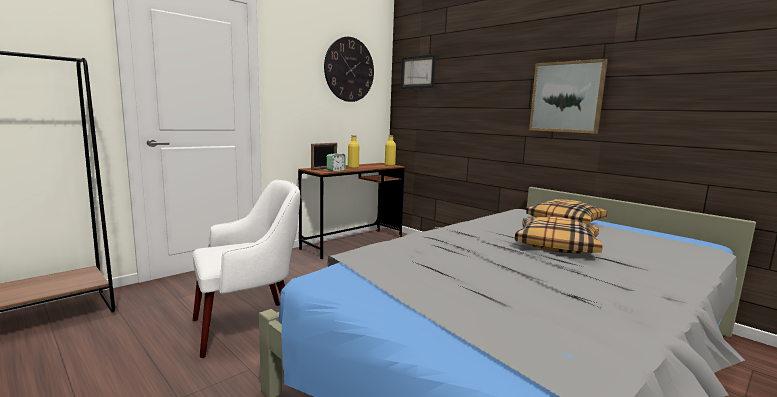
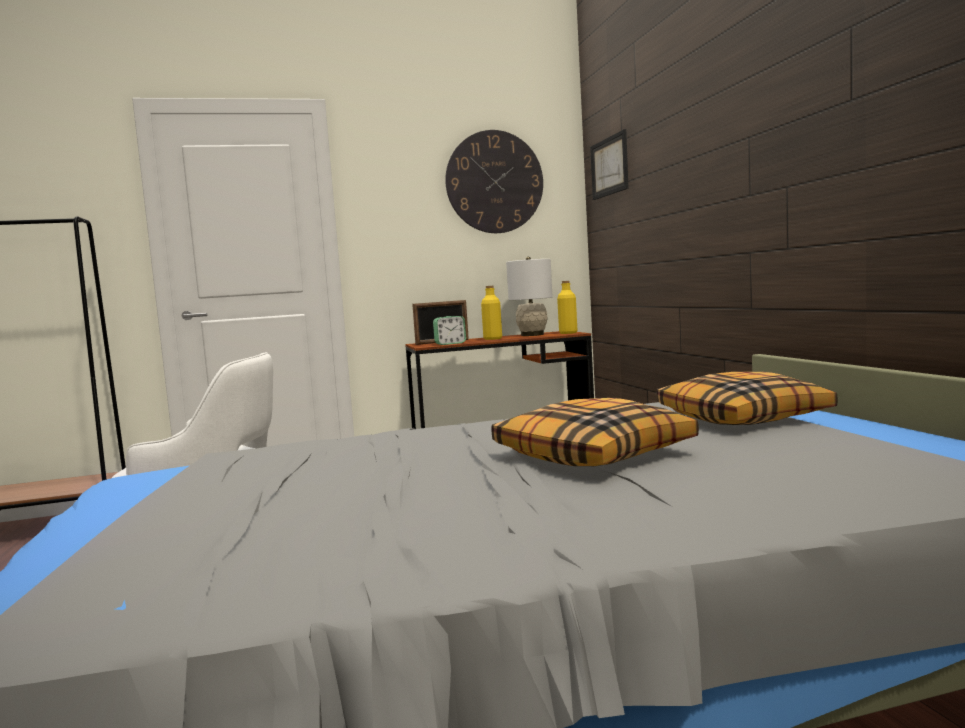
camera: 30 degrees right, 5 degrees down
(370, 165) = (532, 335): none -> white table lamp
(566, 97) = (799, 158): picture -> none

